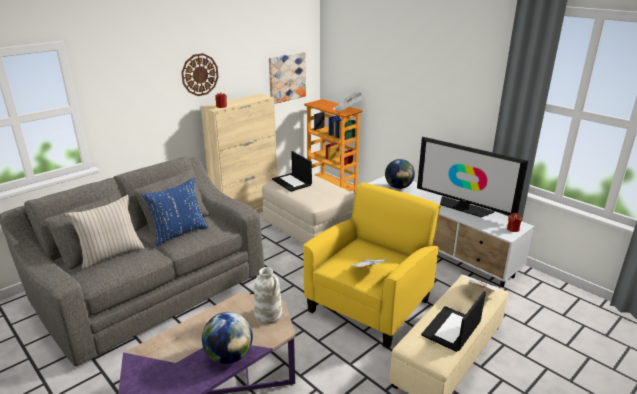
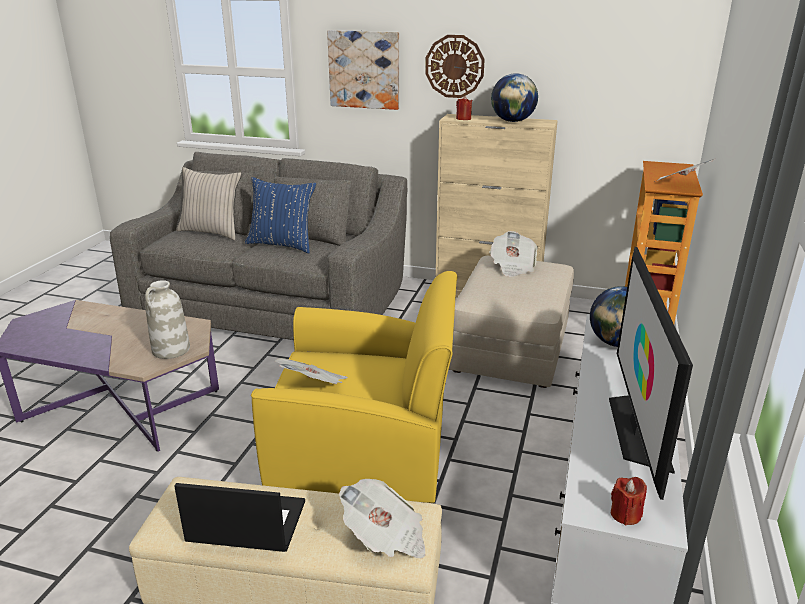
camera: 60 degrees right, 0 degrees up
(229, 356) = (84, 351): globe -> globe (512, 121)
(286, 77) = (621, 106): picture -> picture (364, 69)
(292, 182) = (512, 267): laptop -> newspaper

